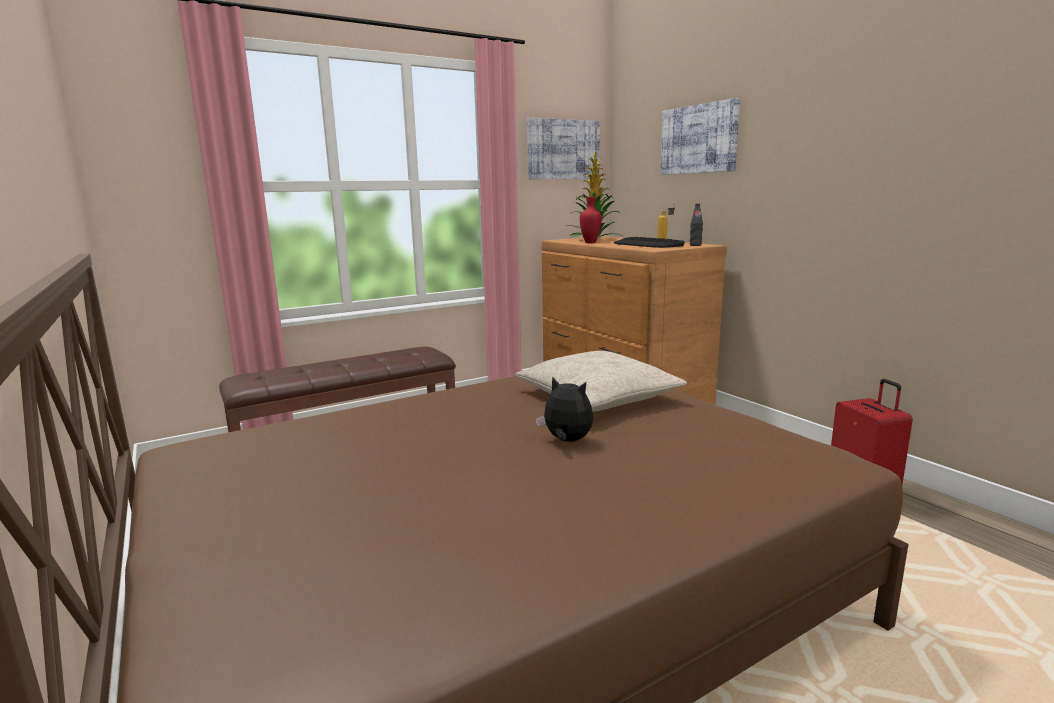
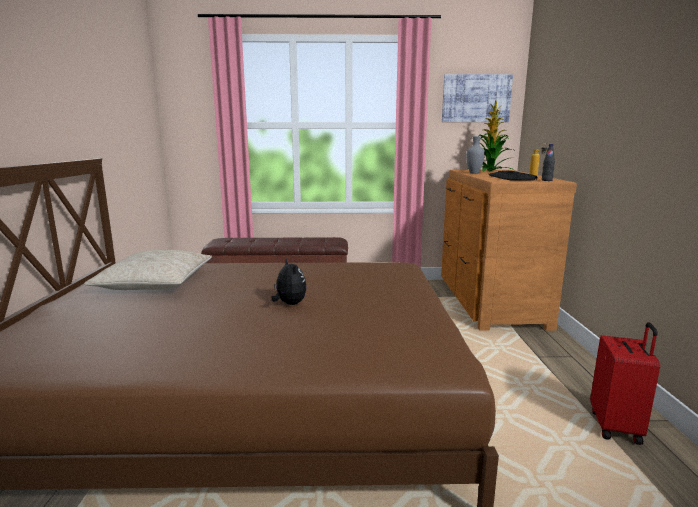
camera: 30 degrees right, 0 degrees up
(589, 242) = (473, 173): red vase -> grey vase
(598, 397) = (365, 284): beige pillow -> beige pillow (155, 282)
(698, 139) = (572, 87): picture -> none

